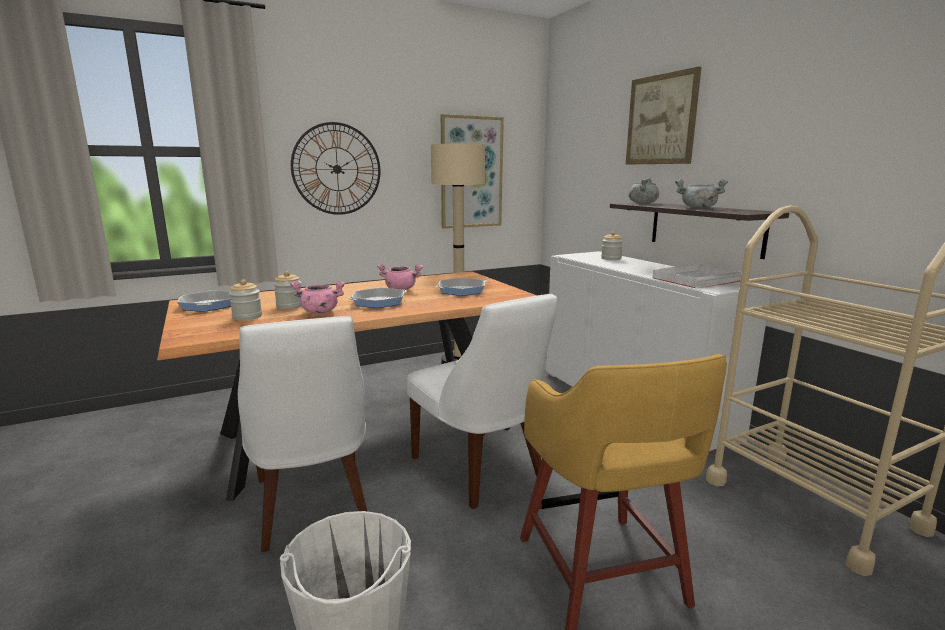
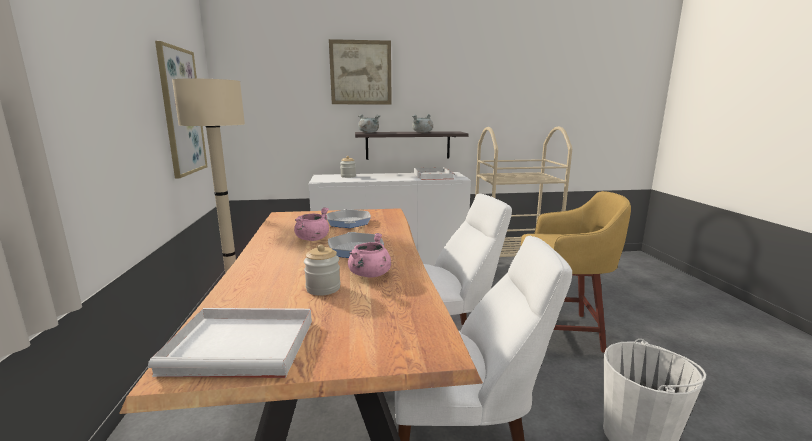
camera: 70 degrees left, 0 degrees up
(209, 305) = (244, 345): frying pan -> white tray
(247, 317) = (353, 313): jar -> none
(337, 169) = (83, 108): wall clock -> none

